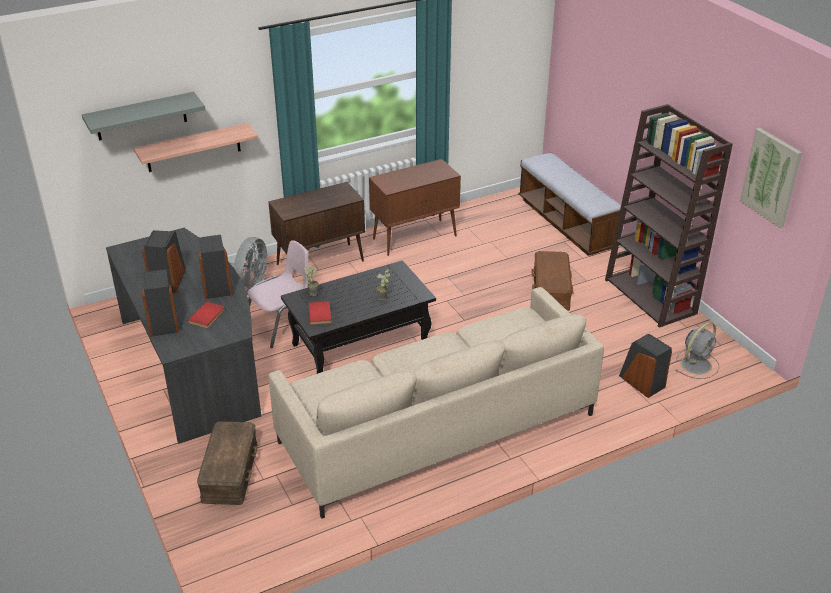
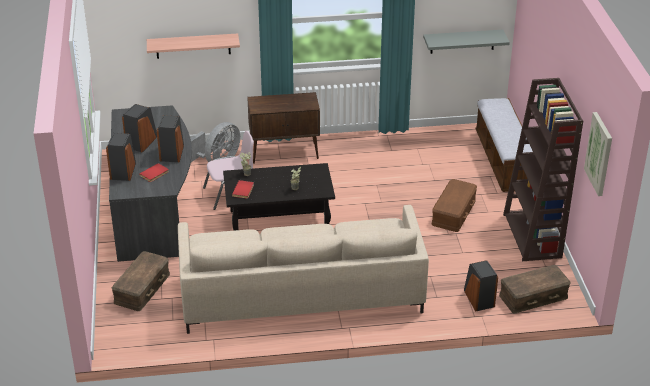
camera: 20 degrees right, 0 degrees up
(141, 116) = (154, 17): grey shelf -> grey shelf (462, 41)
(415, 237) = (370, 148): brown cabinet -> none
(697, 364) = (533, 296): grey fan -> brown storage box

